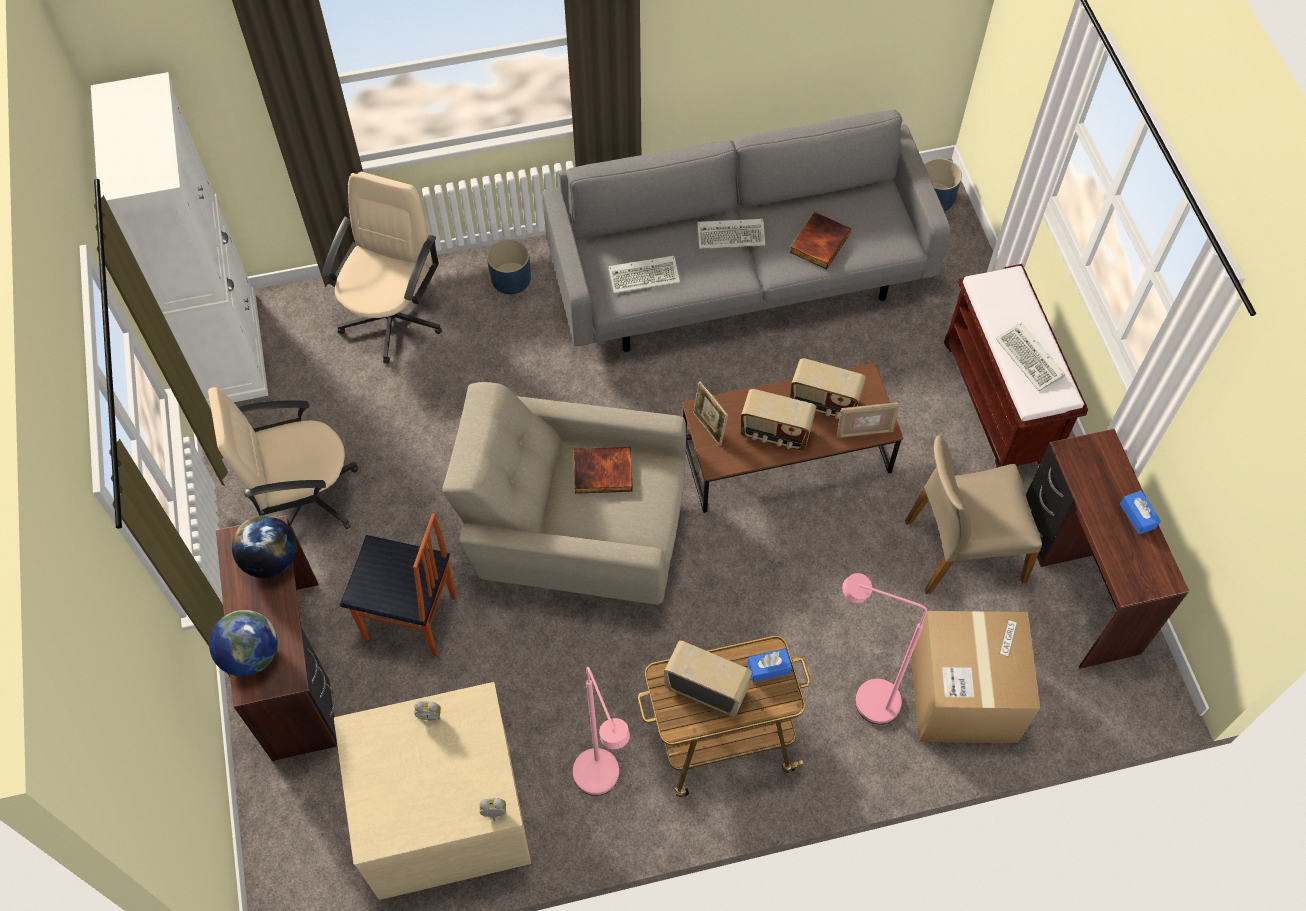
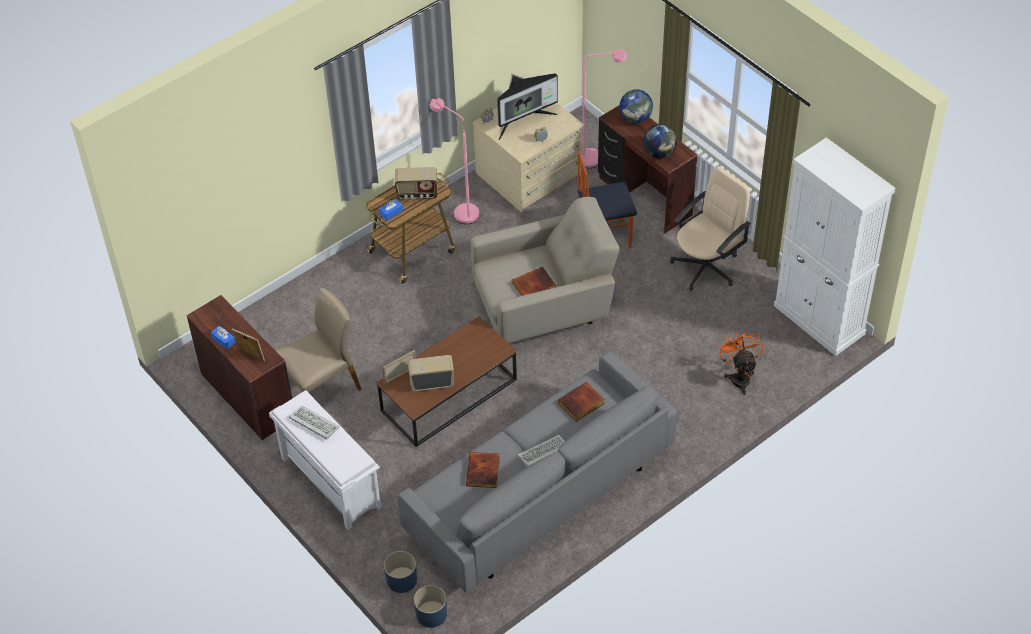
camera: 155 degrees right, 10 degrees down
(393, 318) = (739, 376): beige office chair -> orange fan
(431, 778) = (523, 121): none -> monitor
(511, 278) = (686, 431): blue planter -> blue planter (401, 580)
(645, 276) = (581, 404): keyboard -> book
(709, 428) = (492, 342): picture frame -> picture frame (250, 356)
(775, 433) = (452, 355): radio -> none
(864, 699) = (346, 295): pink floor lamp -> pink floor lamp (596, 158)
(963, 695) = (293, 317): cardboard box -> none
(999, 402) = (329, 482): brown bench -> white bench

